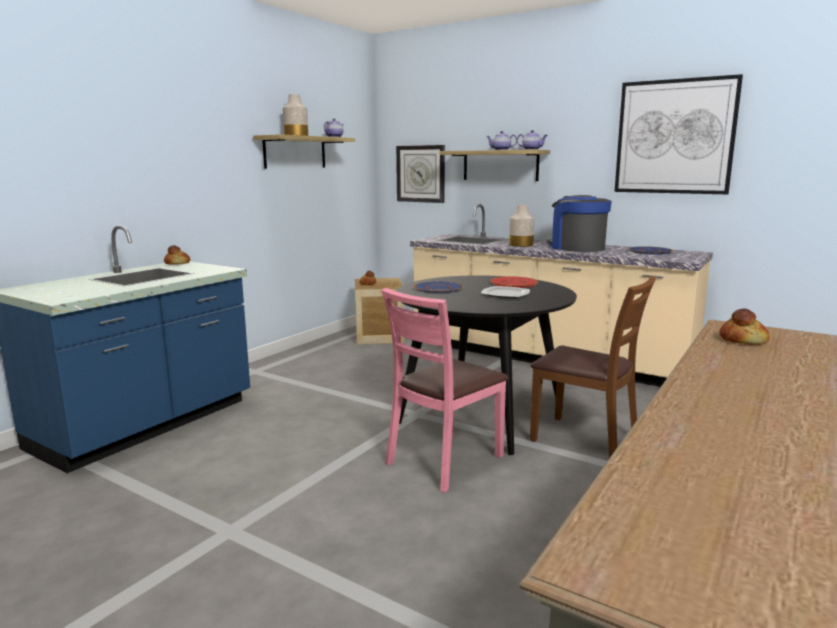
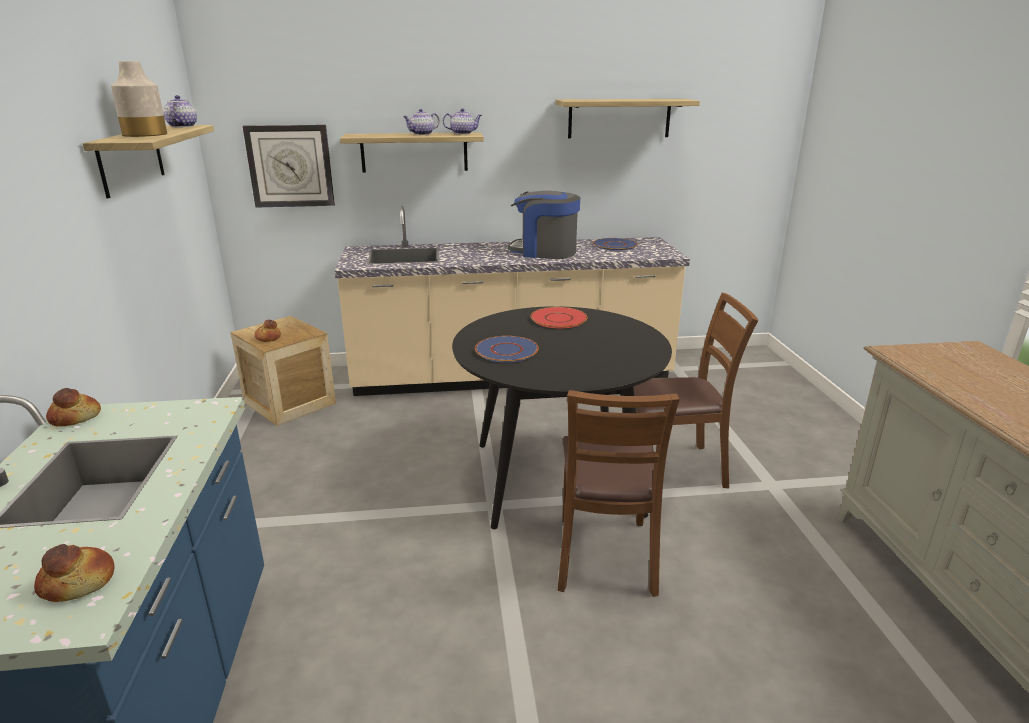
camera: 40 degrees left, 10 degrees up
(444, 461) = (604, 556): pink chair -> brown chair
(505, 294) = (589, 341): plate -> none
(520, 245) = (480, 256): beige vase -> none
(674, 137) = (619, 118): picture -> shelf
(743, 340) = (942, 369): bread -> bread (78, 582)

